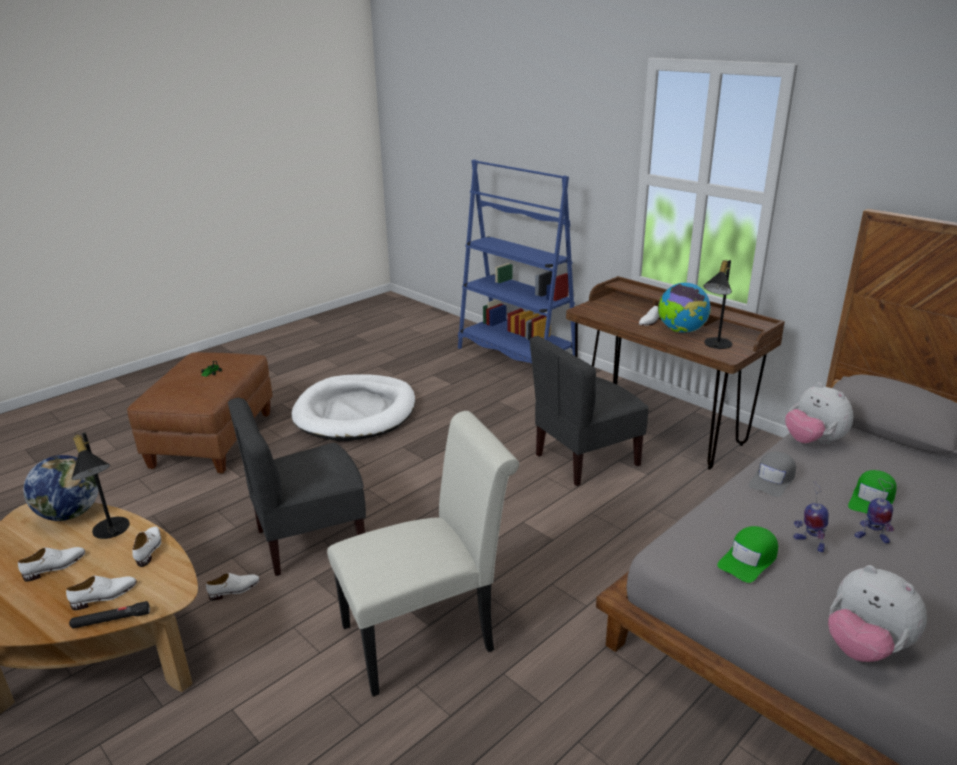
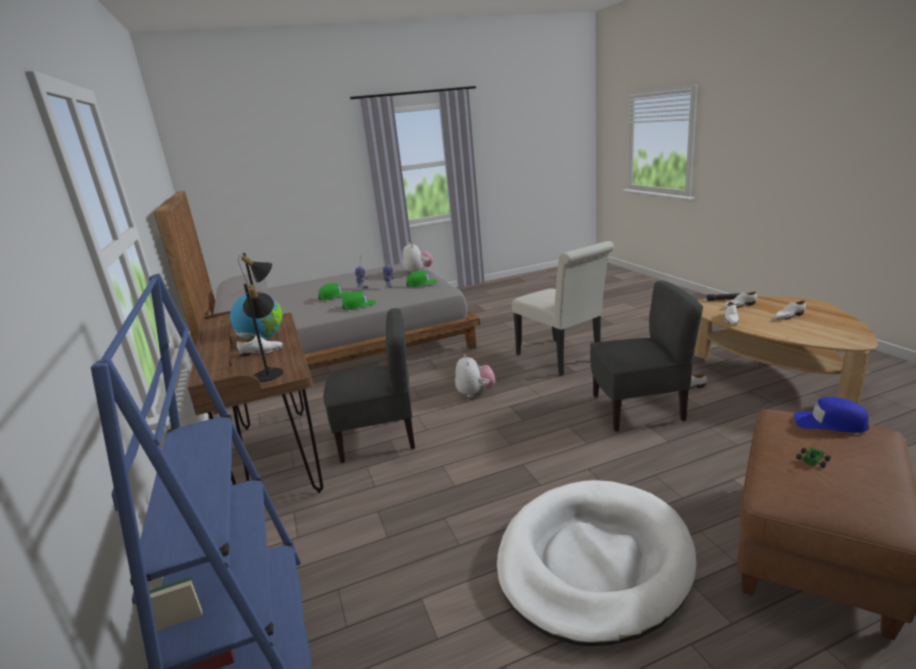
camera: 155 degrees left, 5 degrees down
(70, 514) = (817, 339): globe -> none
(110, 532) = (769, 328): black table lamp -> black table lamp (270, 372)
(177, 395) = (829, 423): none -> blue cap
(427, 634) = (562, 358): white chair -> white chair turned 120 degrees counterclockwise
(772, 480) = (359, 305): grey cap -> green cap
(813, 441) = (302, 318): plush toy -> plush toy (475, 393)

